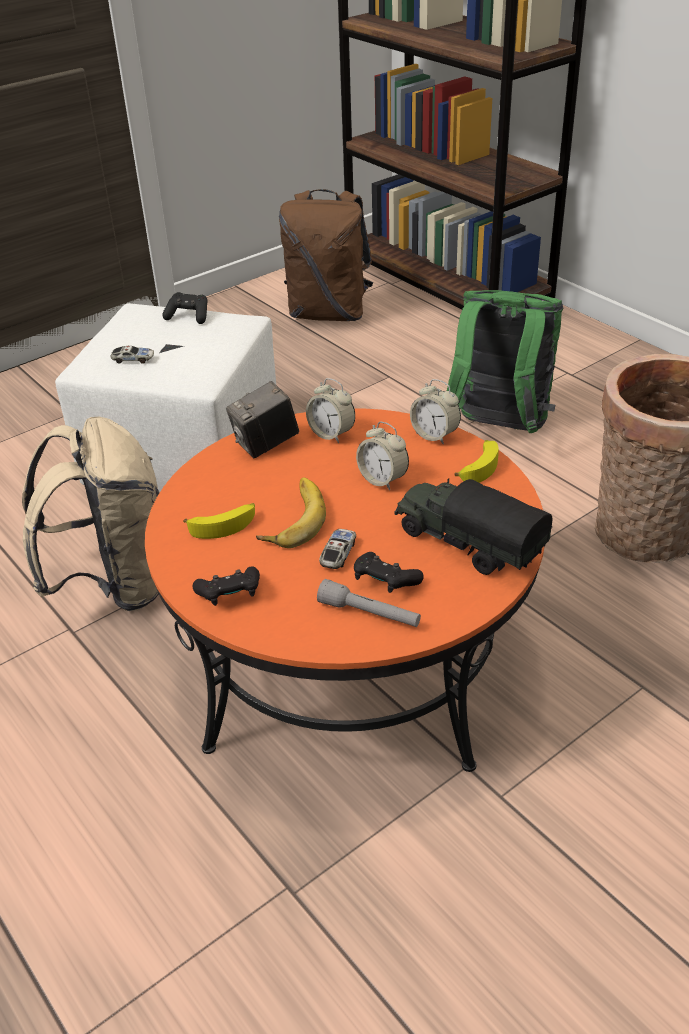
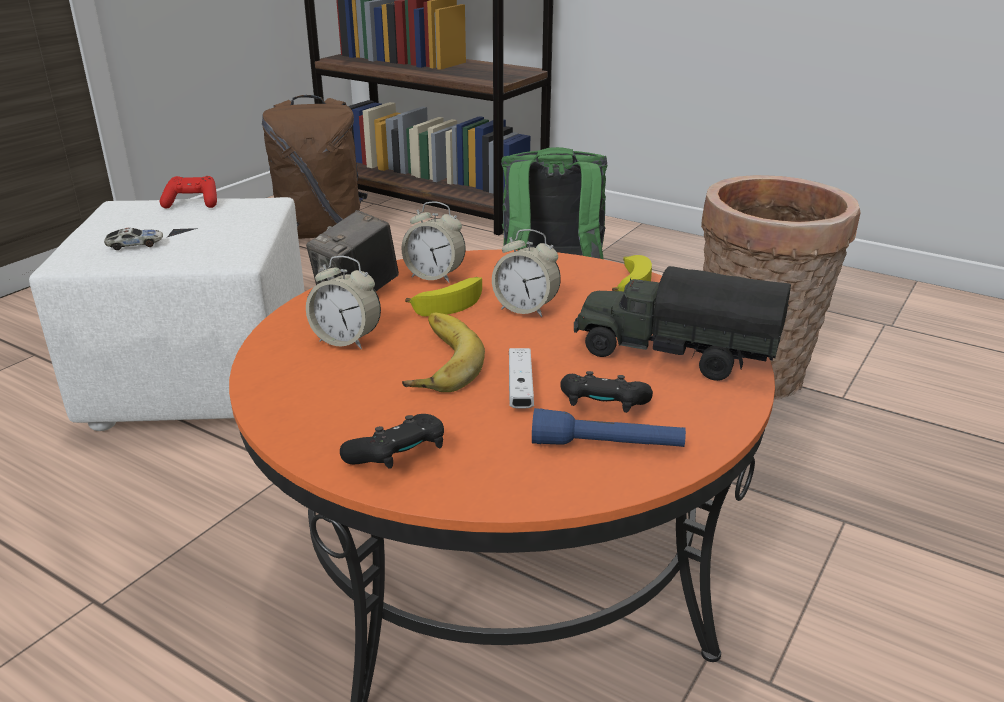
camera: 20 degrees left, 10 degrees down
(115, 584) = (149, 531): beige backpack -> none
(188, 316) = (192, 203): black game controller -> red game controller
(224, 525) = (345, 381): banana -> banana (450, 303)
(338, 554) = (520, 388): toy car -> white game controller
(369, 614) = (607, 446): grey flashlight -> blue flashlight
(434, 435) = (558, 264): alarm clock -> alarm clock (346, 340)

